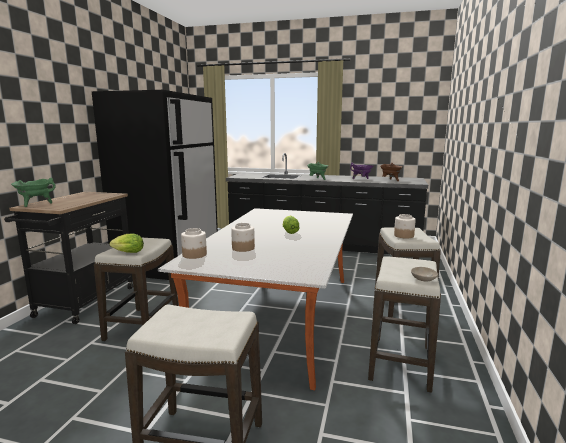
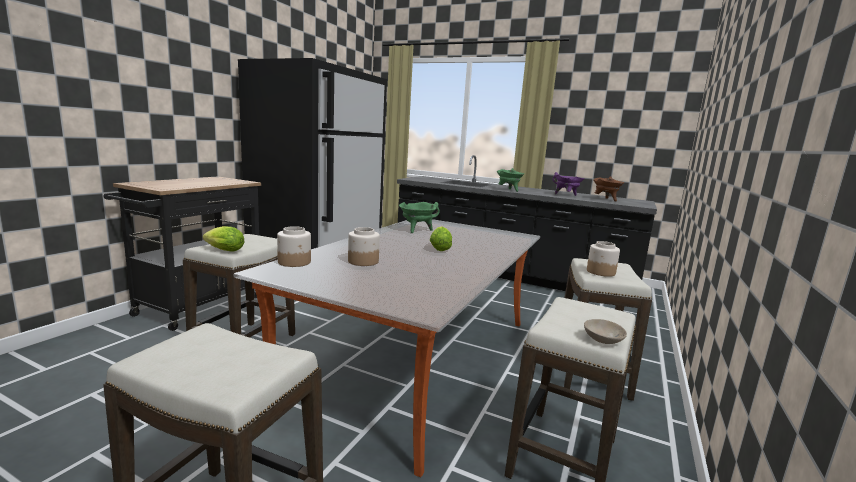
camera: 10 degrees right, 0 degrees up
(35, 204) = (144, 182): green cooking pot -> green cooking pot (417, 230)

